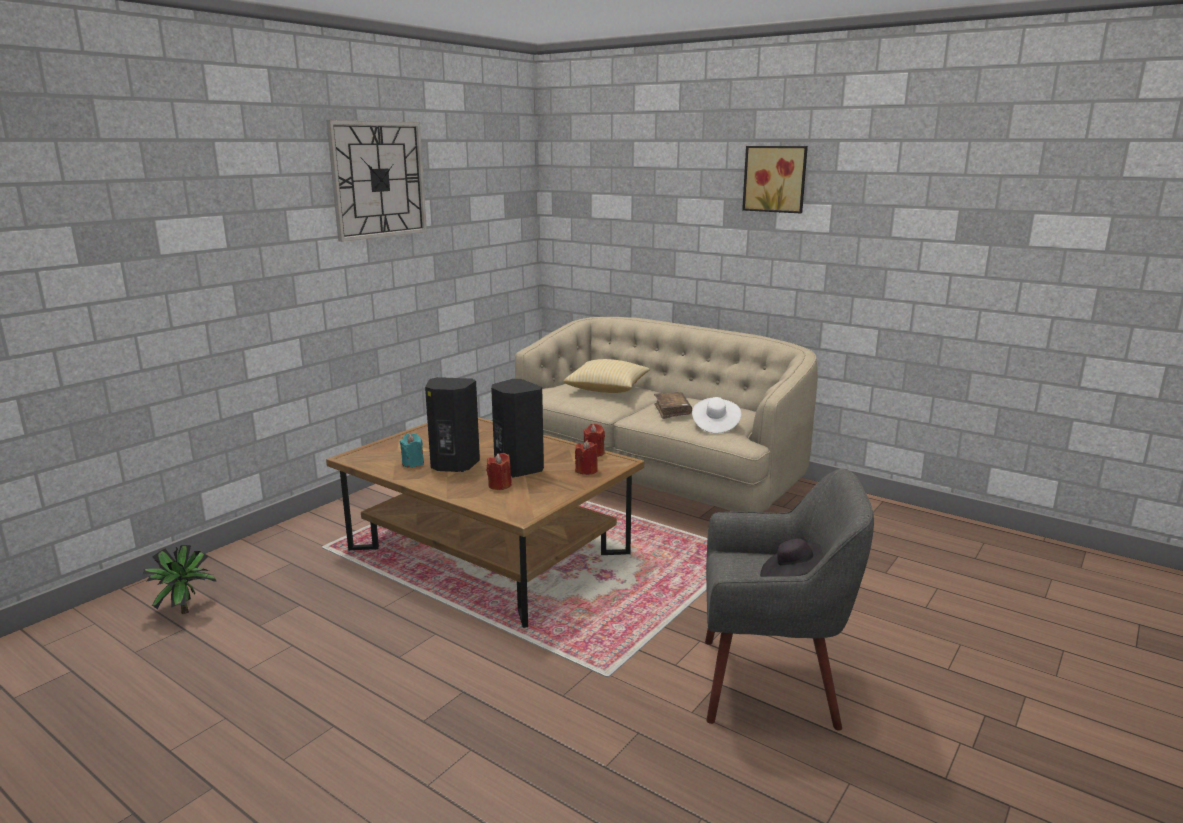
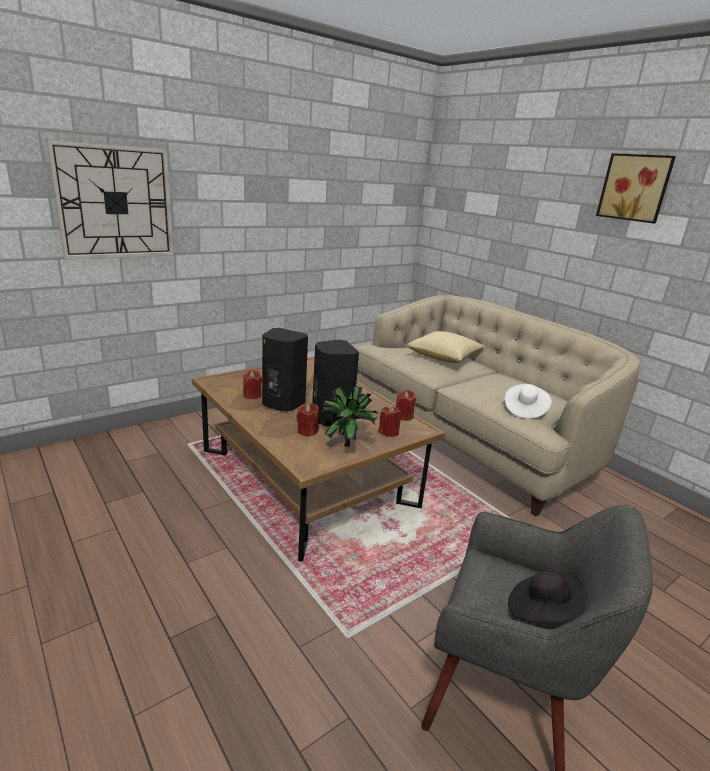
camera: 15 degrees right, 5 degrees up
(185, 610) = (65, 475): potted plant -> potted plant (346, 443)
(378, 180) = (281, 158): wall clock -> wall clock (115, 202)
(413, 463) = (252, 395): turquoise candle -> red candle
(672, 411) = (490, 388): brown book -> none

